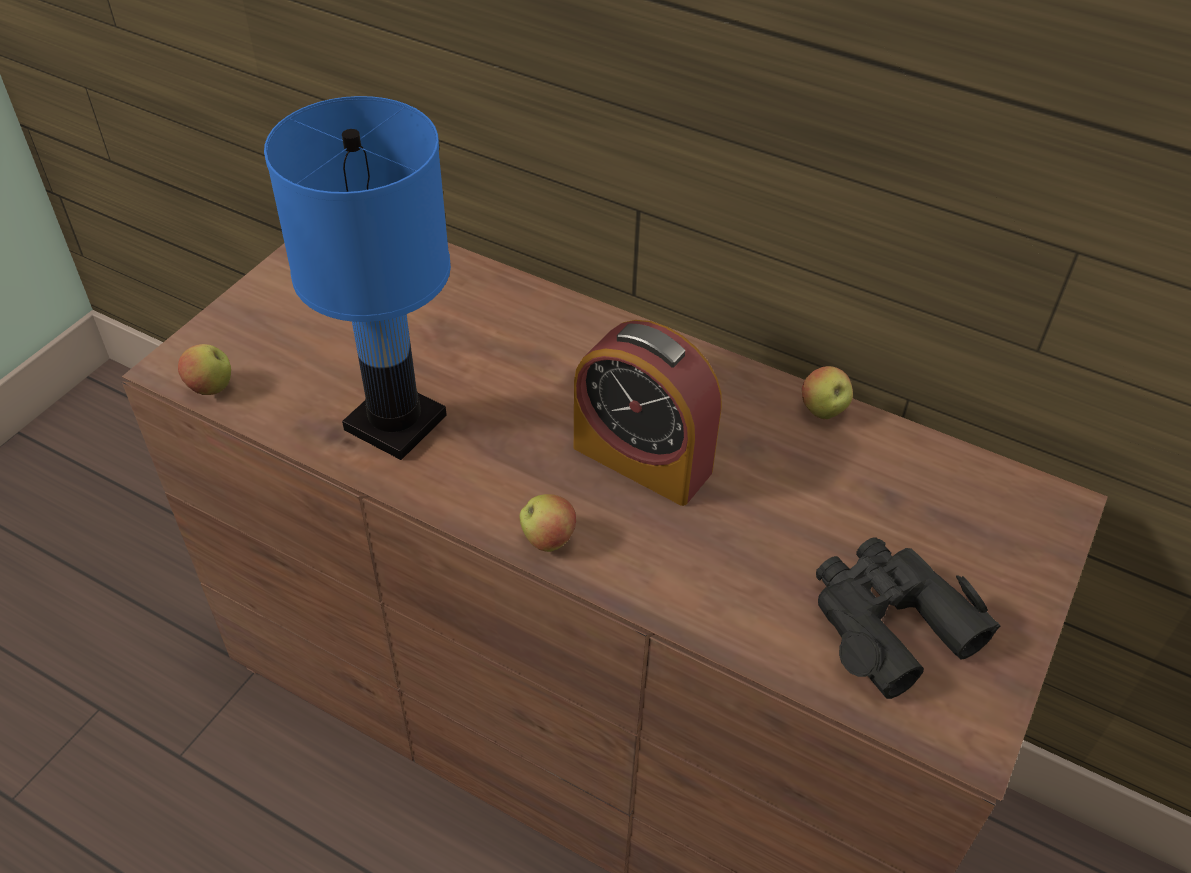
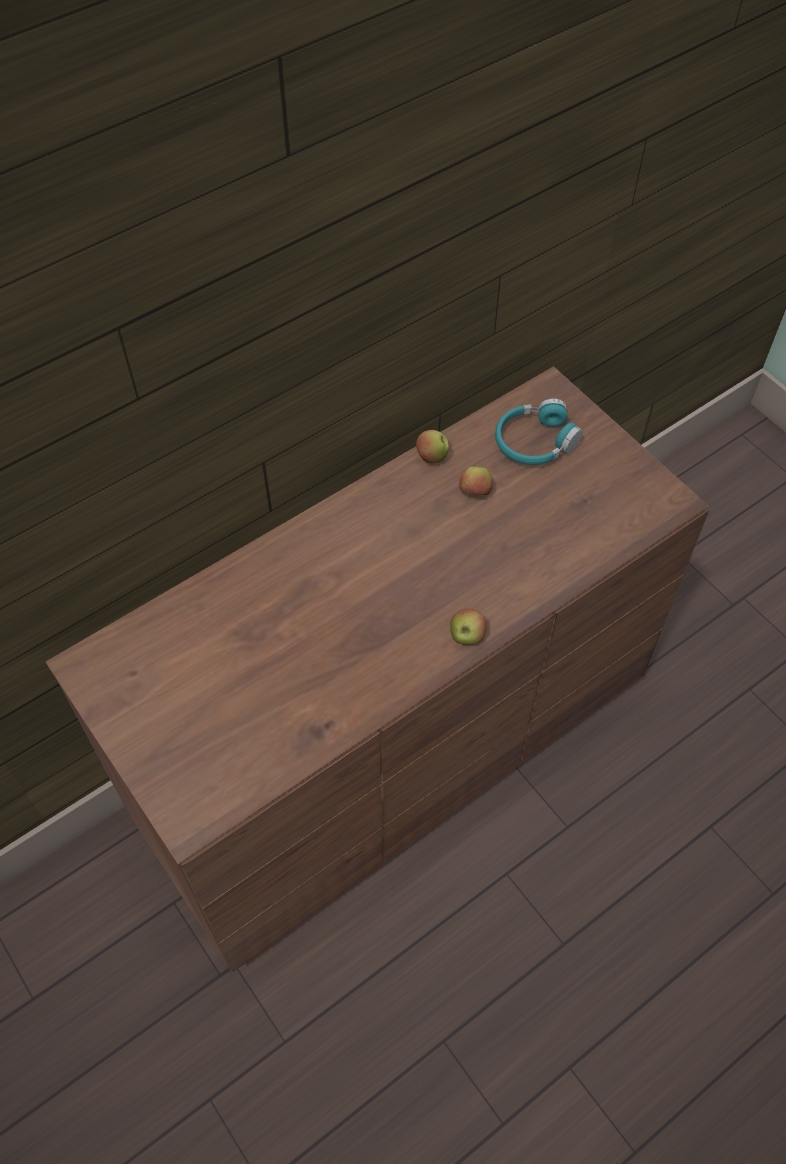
camera: 65 degrees left, 10 degrees up
(211, 388) = (226, 802): apple -> apple (475, 493)
(395, 421) = (323, 690): blue table lamp -> none
(642, 459) = (425, 564): alarm clock -> none
(888, 622) = (593, 500): black binoculars -> none
(941, 516) = (535, 442): none -> turquoise headphones

